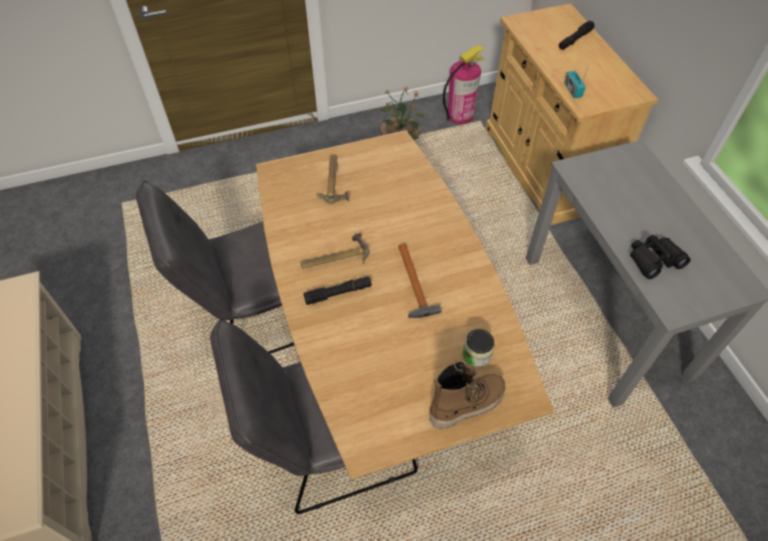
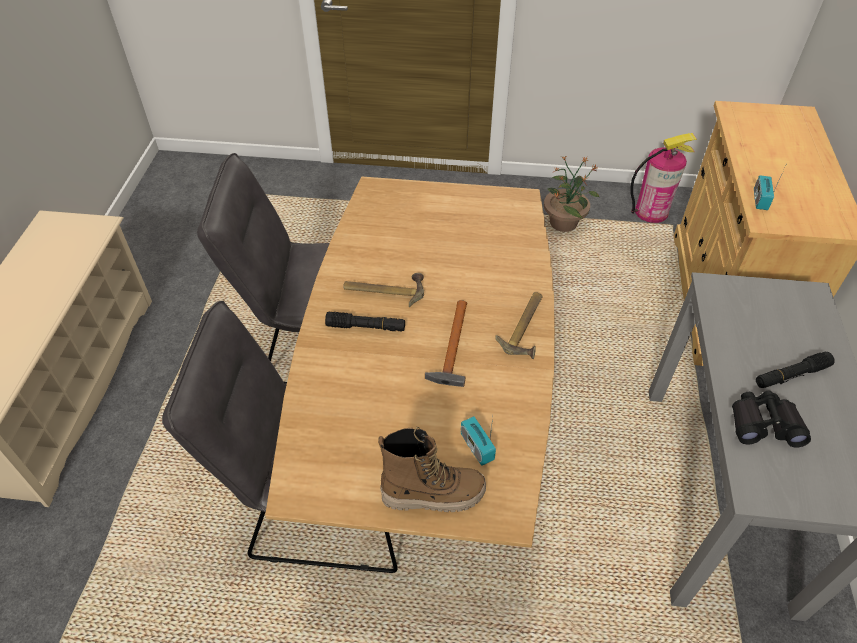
camera: 25 degrees right, 5 degrees down
(335, 181) = (431, 216): hammer -> hammer (527, 327)
(476, 355) = (477, 447): jar -> radio
(575, 40) = (796, 147): black flashlight -> black flashlight (791, 375)

